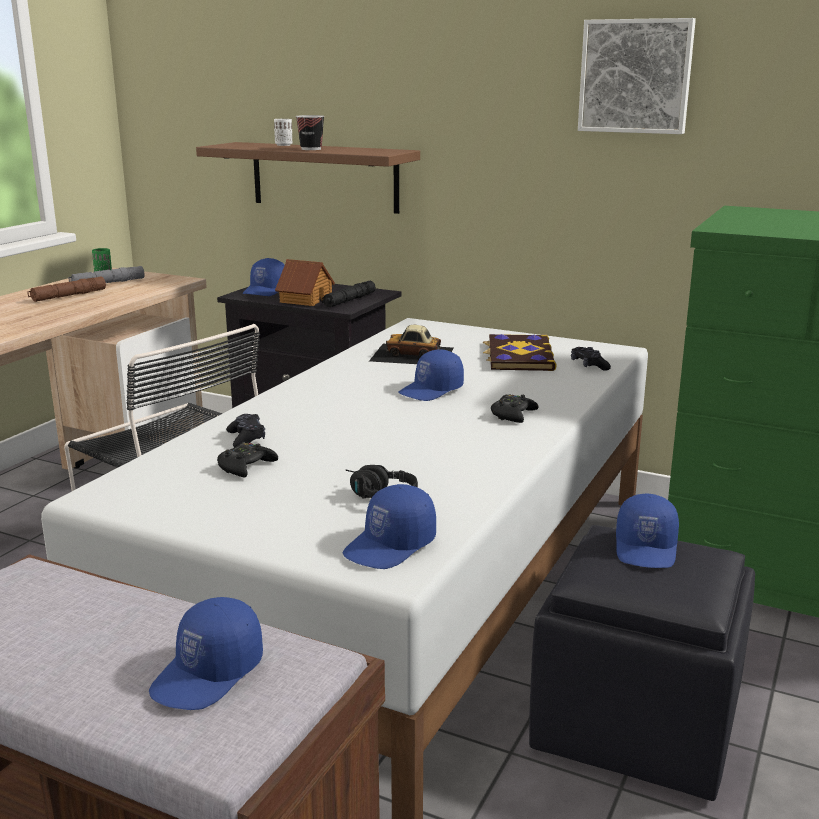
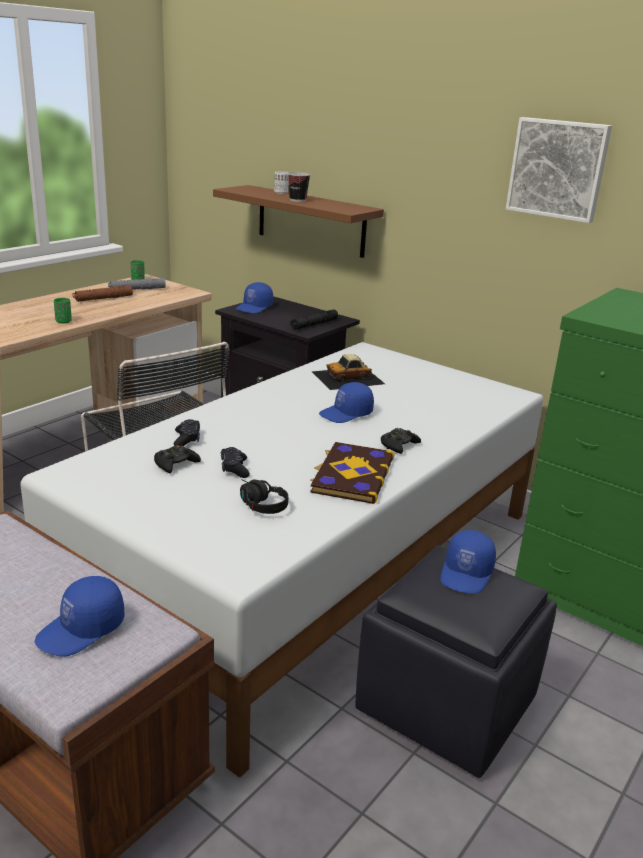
camera: 10 degrees right, 5 degrees up
(28, 323) = (63, 321): none -> green cup
(305, 299) = (280, 320): toy house -> none
(391, 546) = (248, 549): blue cap -> none
(412, 354) = (348, 377): toy car -> toy car turned 45 degrees counterclockwise
(518, 356) = (431, 390): book -> book (351, 475)
(589, 365) = (484, 406): black game controller -> black game controller (234, 468)

